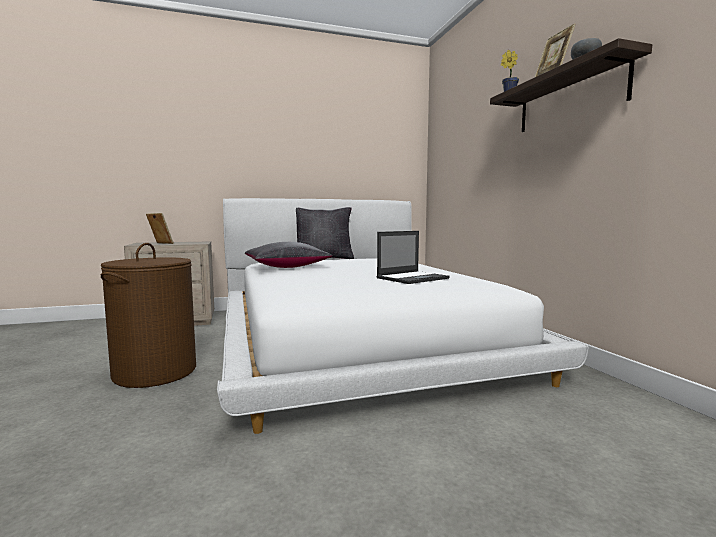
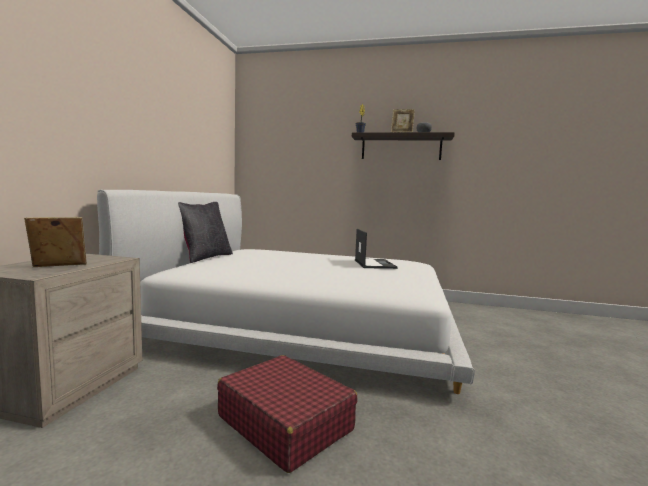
camera: 60 degrees left, 0 degrees up
(155, 372) = (285, 422): brown laundry basket -> red suitcase
(287, 267) = (251, 271): black pillow -> none

